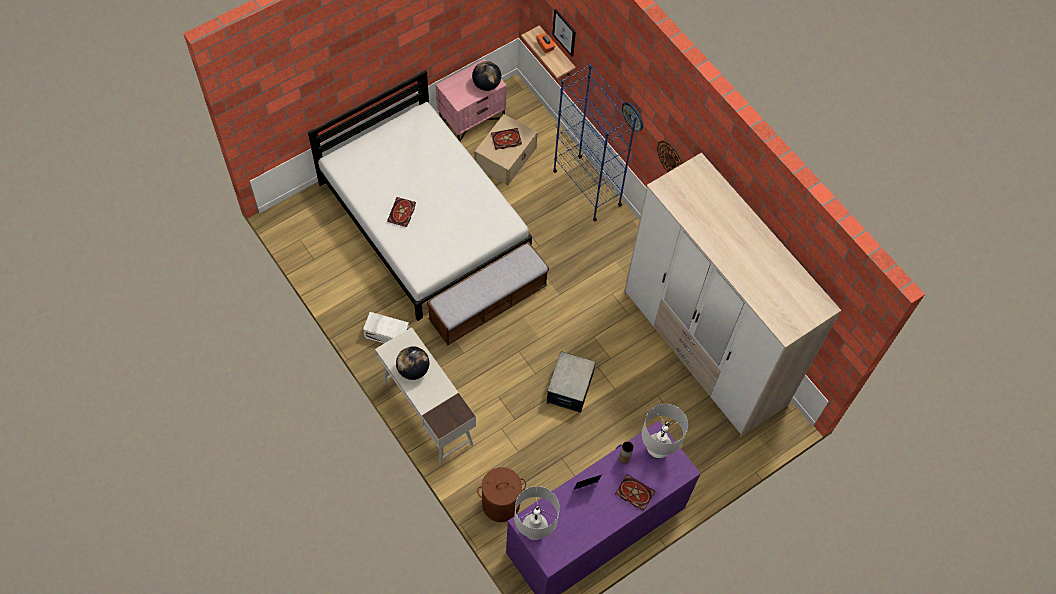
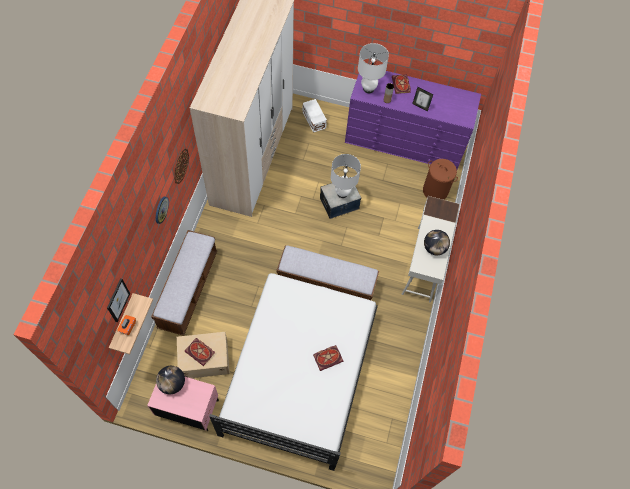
camera: 130 degrees left, 0 degrees up
(386, 334) = (399, 327): white storage box -> white storage box (313, 120)
(534, 531) = (466, 113): white table lamp -> white table lamp (342, 193)
(587, 187) = (188, 289): blue bookcase -> bench

